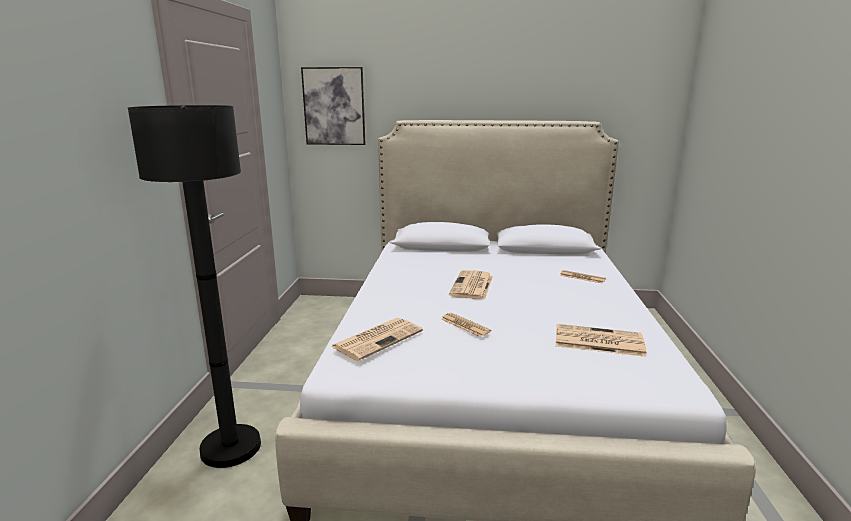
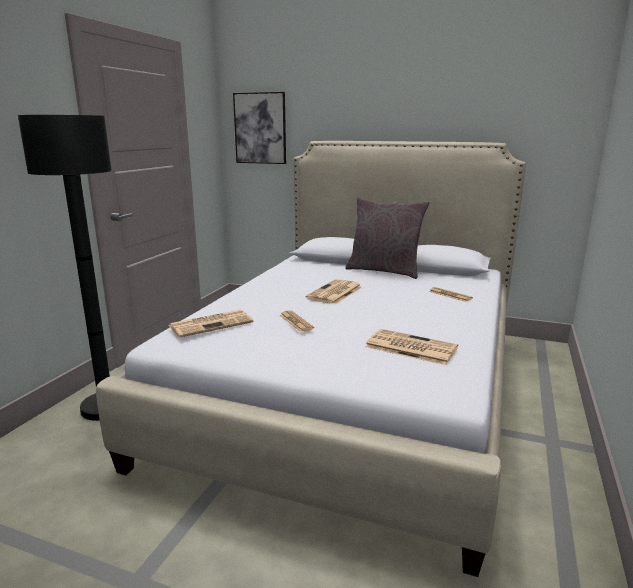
camera: 15 degrees right, 0 degrees up
(497, 255) = (384, 271): none -> grey pillow

